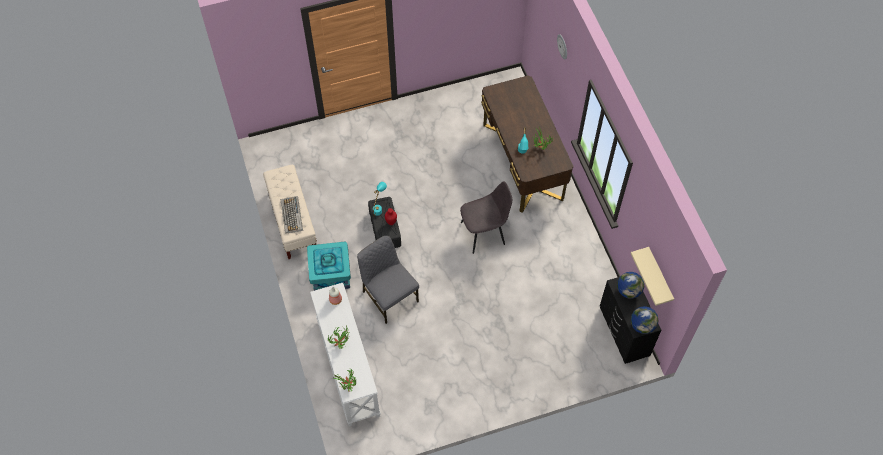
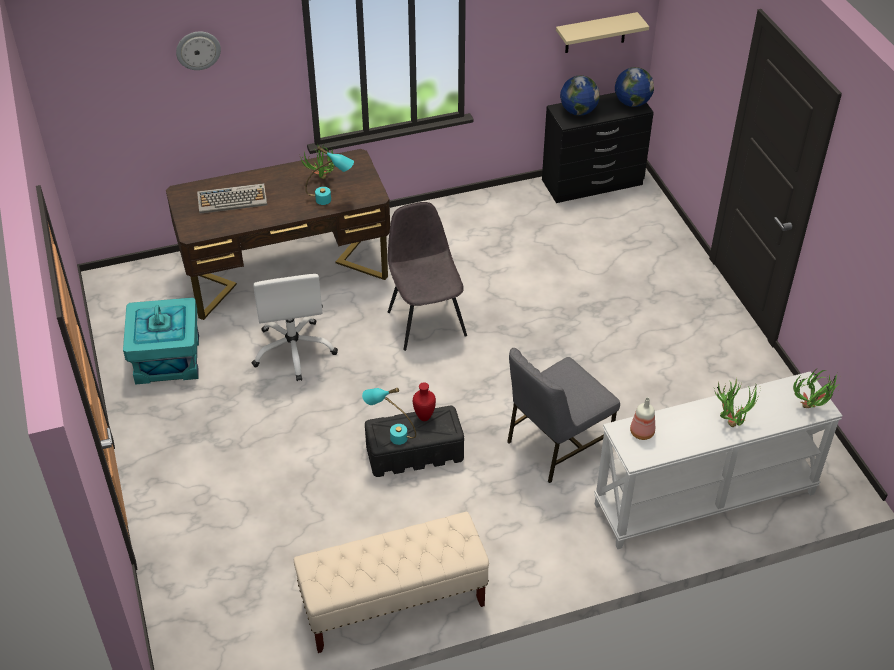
camera: 90 degrees left, 15 degrees down
(292, 215) = (425, 548): keyboard -> keyboard (233, 199)
(331, 274) = (514, 533): turquoise storage box -> turquoise storage box (167, 359)
(460, 169) = (294, 350): none -> white office chair

